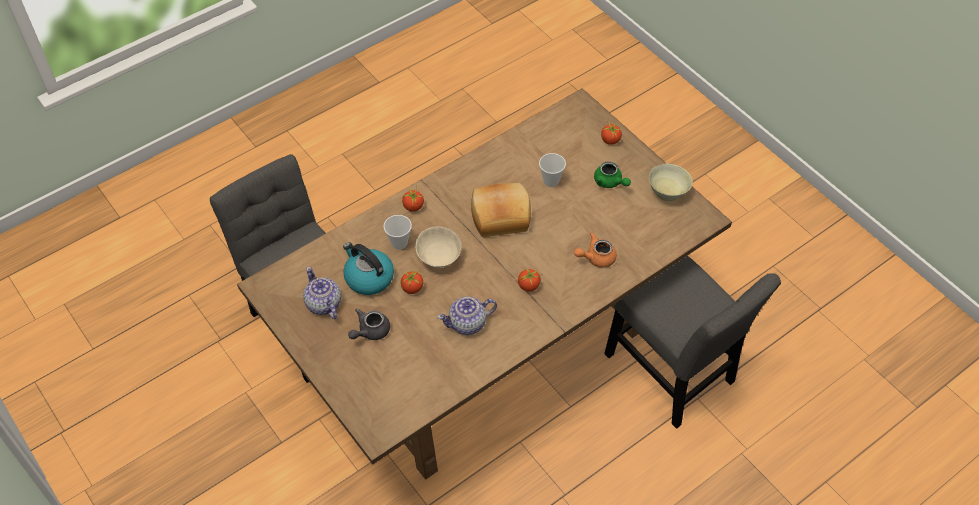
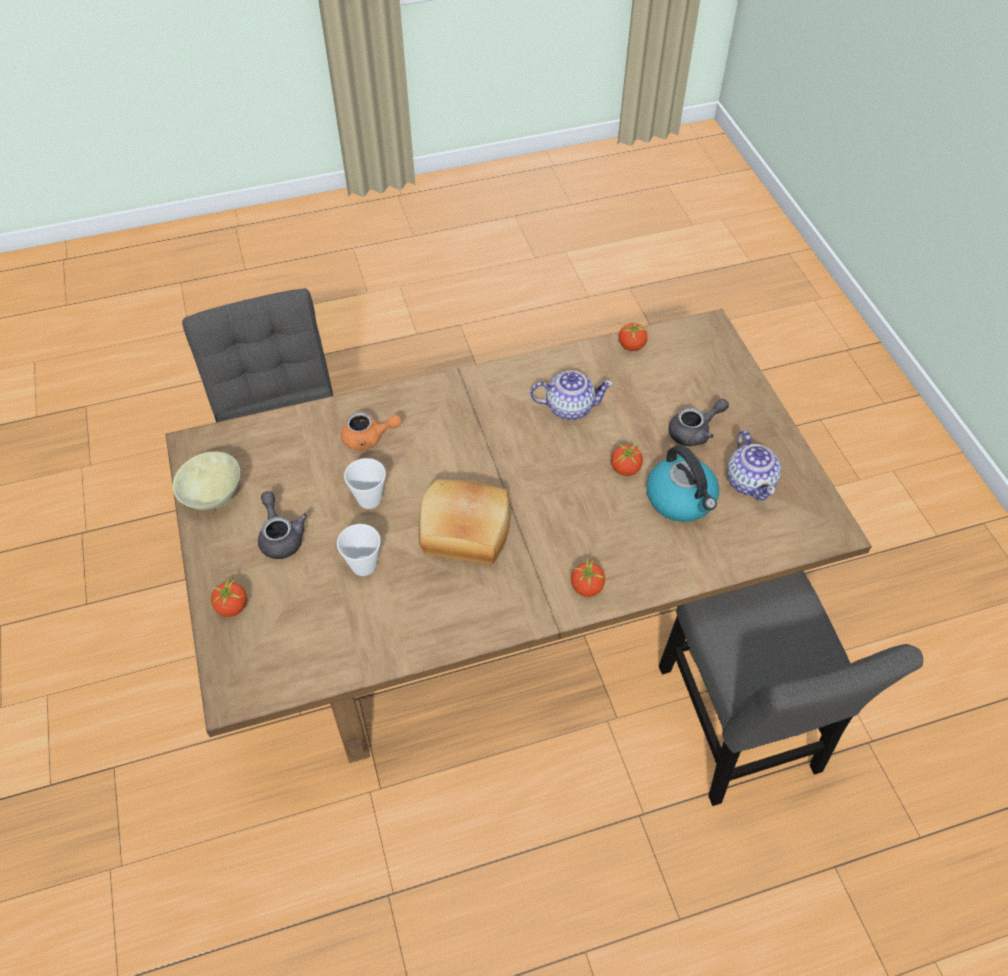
camera: 160 degrees left, 0 degrees up
(399, 243) = (625, 536): cup -> cup (369, 499)
(438, 259) = (577, 497): beige bowl -> none
(529, 285) = (473, 429): tomato -> tomato (631, 346)
(610, 182) = (281, 536): green teapot -> grey teapot

